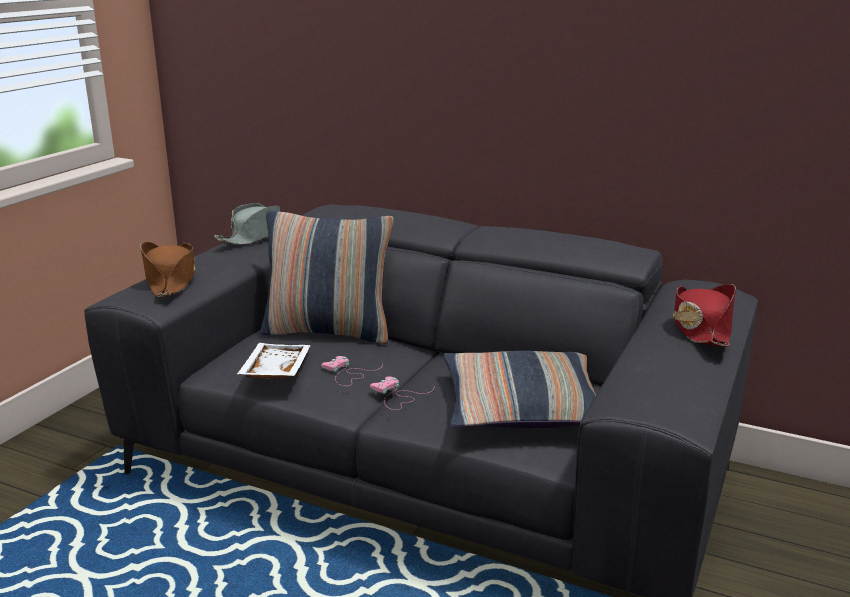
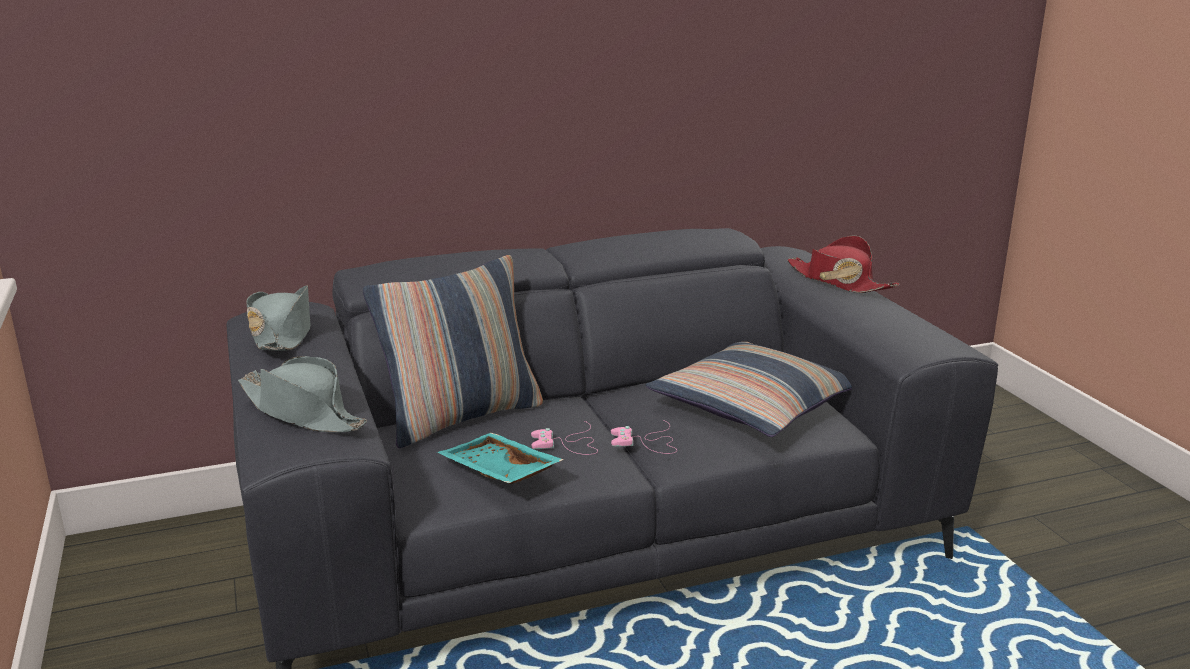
camera: 45 degrees left, 0 degrees up
(170, 280) = (303, 412): brown hat -> grey hat
(274, 371) = (497, 473): white tray -> turquoise tray

